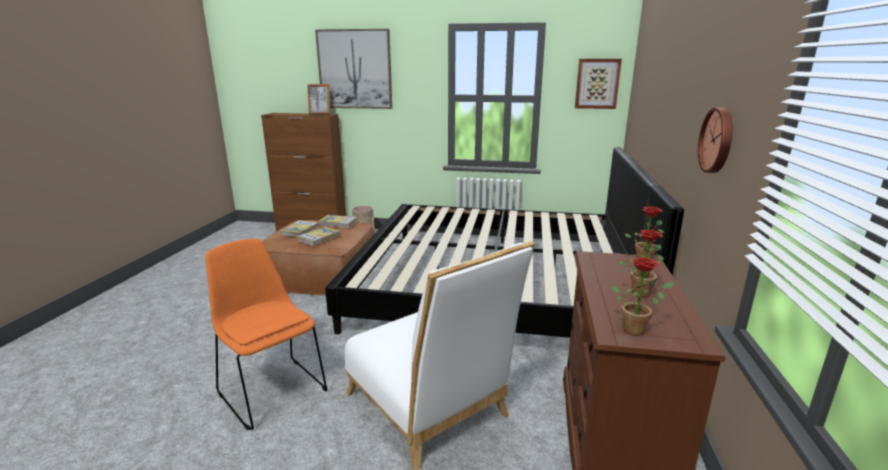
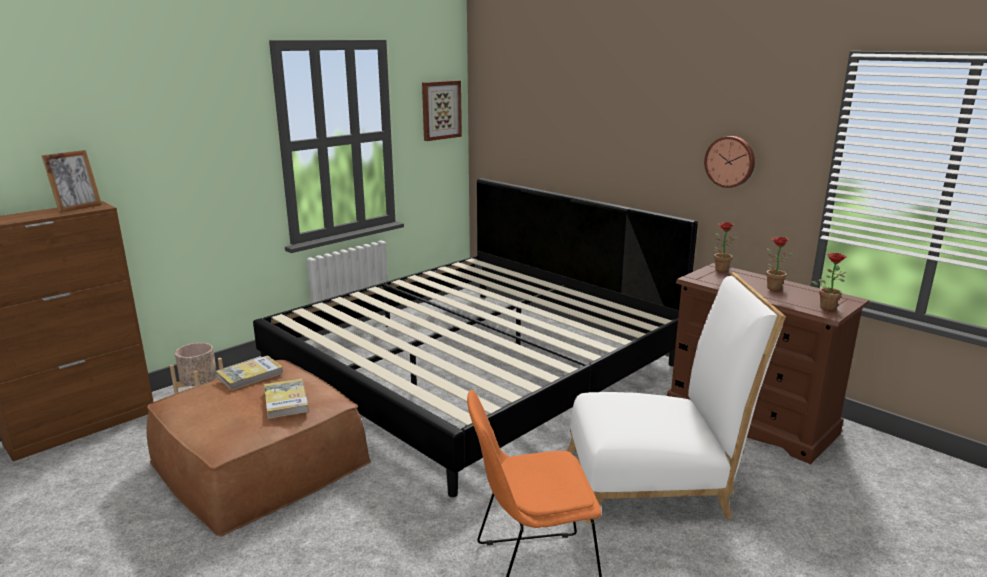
camera: 55 degrees left, 0 degrees up
(300, 230) = (227, 408): book -> none
(355, 69) = (122, 118): picture -> none

